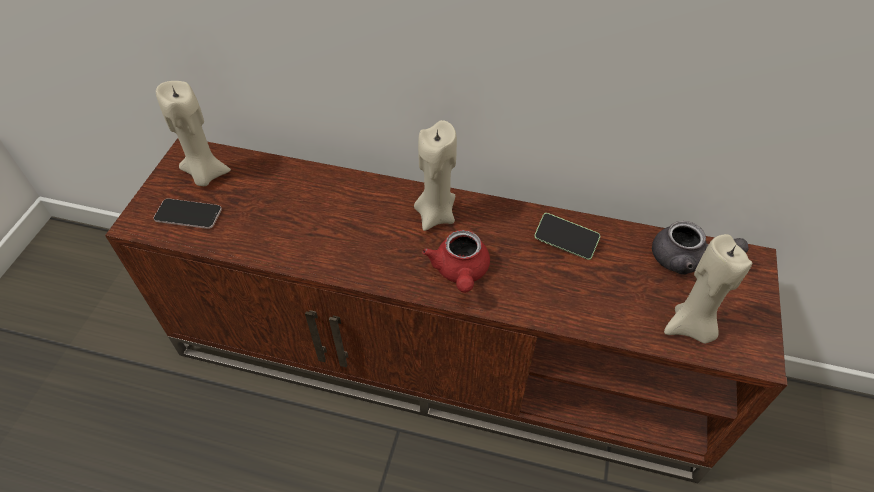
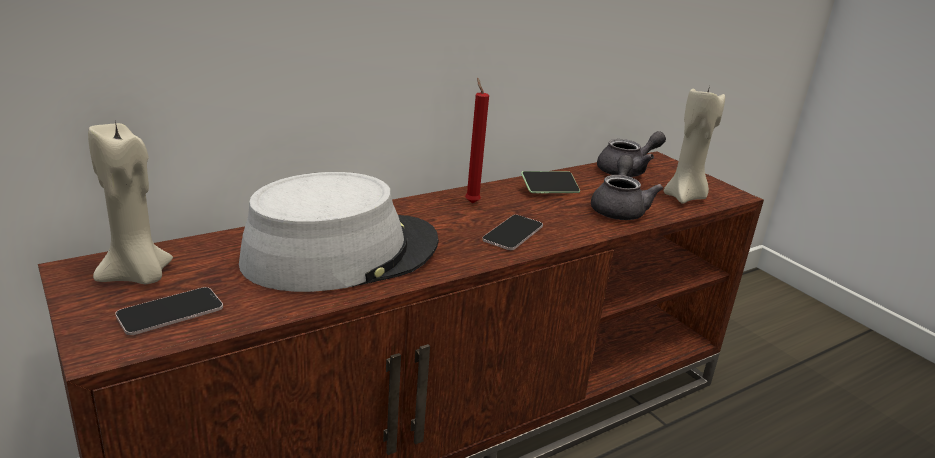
camera: 50 degrees left, 25 degrees down
(323, 220) = (341, 253): none -> grey hat
(436, 215) = (435, 212): beige candle -> none
(460, 272) = (513, 233): red teapot -> phone
(478, 219) = (471, 202): none -> red candle
(596, 300) = (619, 208): none -> grey teapot

